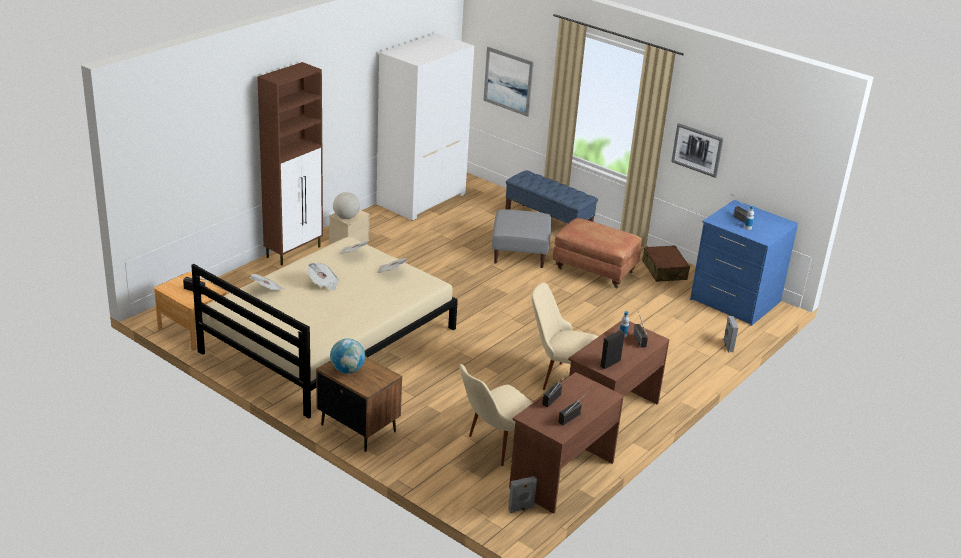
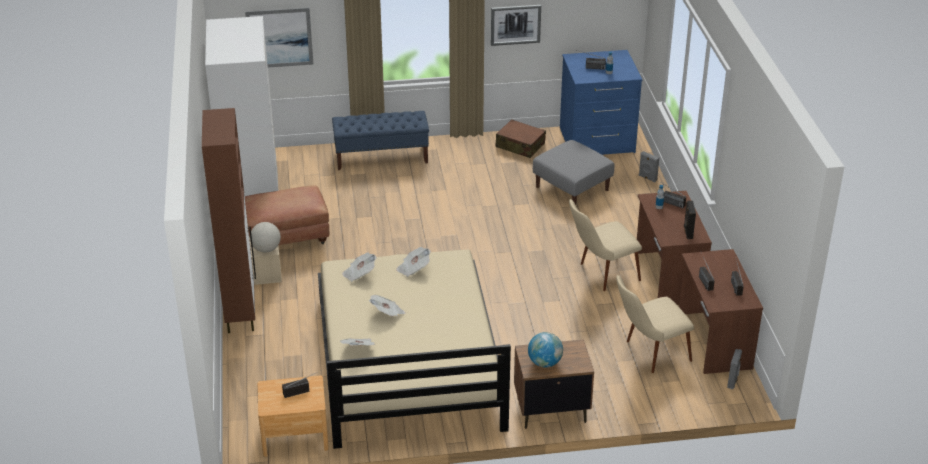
camera: 45 degrees left, 5 degrees up
(494, 447) = (648, 354): beige chair -> beige chair turned 60 degrees clockwise
(520, 253) = (407, 196): grey ottoman -> grey ottoman (572, 188)
(594, 272) = (480, 177): brown ottoman -> brown ottoman (286, 240)

